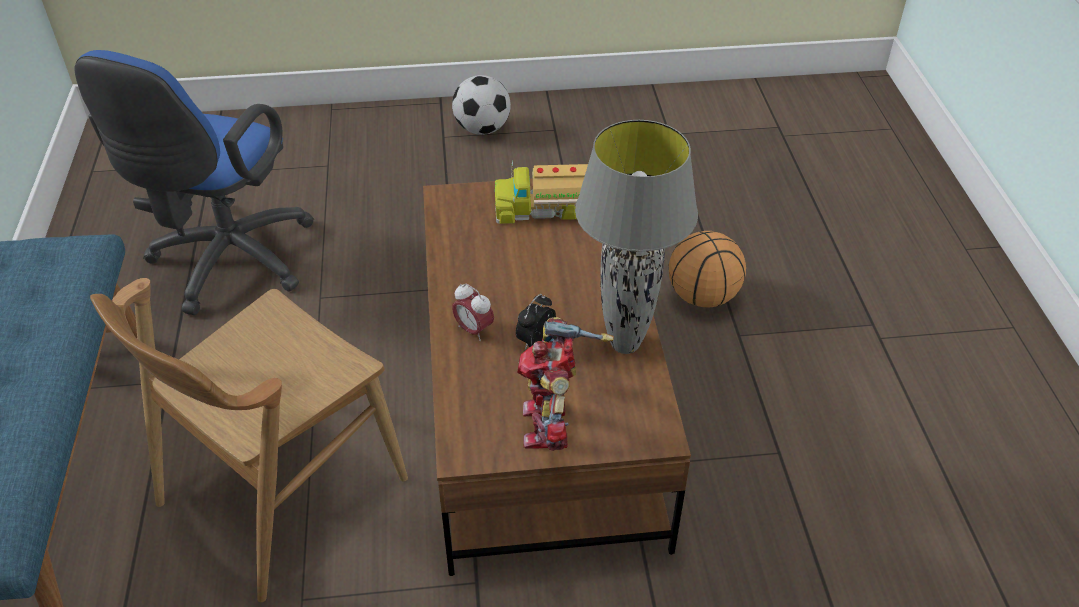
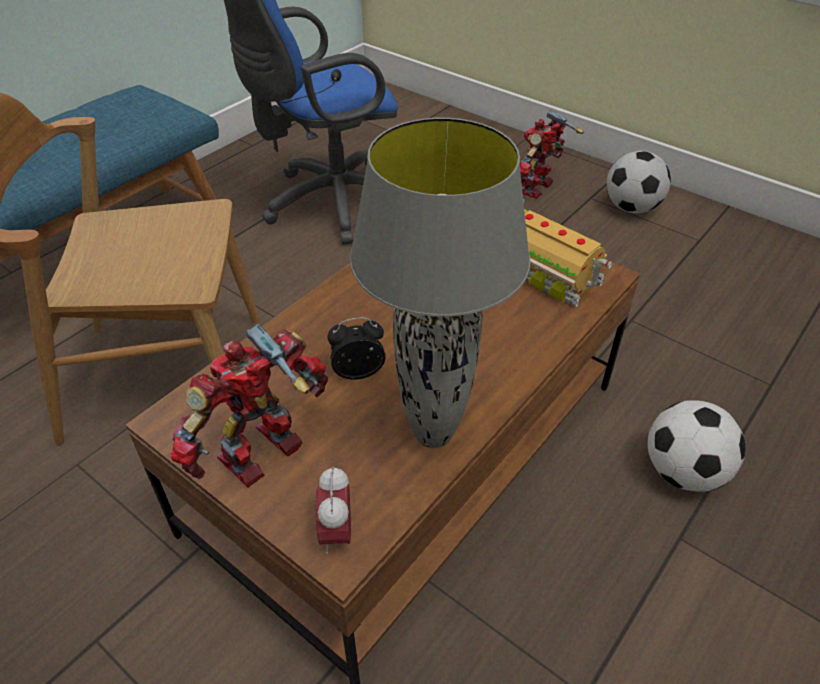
camera: 45 degrees right, 0 degrees up
(392, 151) = (537, 188): none -> toy robot
(473, 330) = (324, 326): alarm clock -> alarm clock (337, 533)
(703, 296) = (683, 472): basketball -> football

